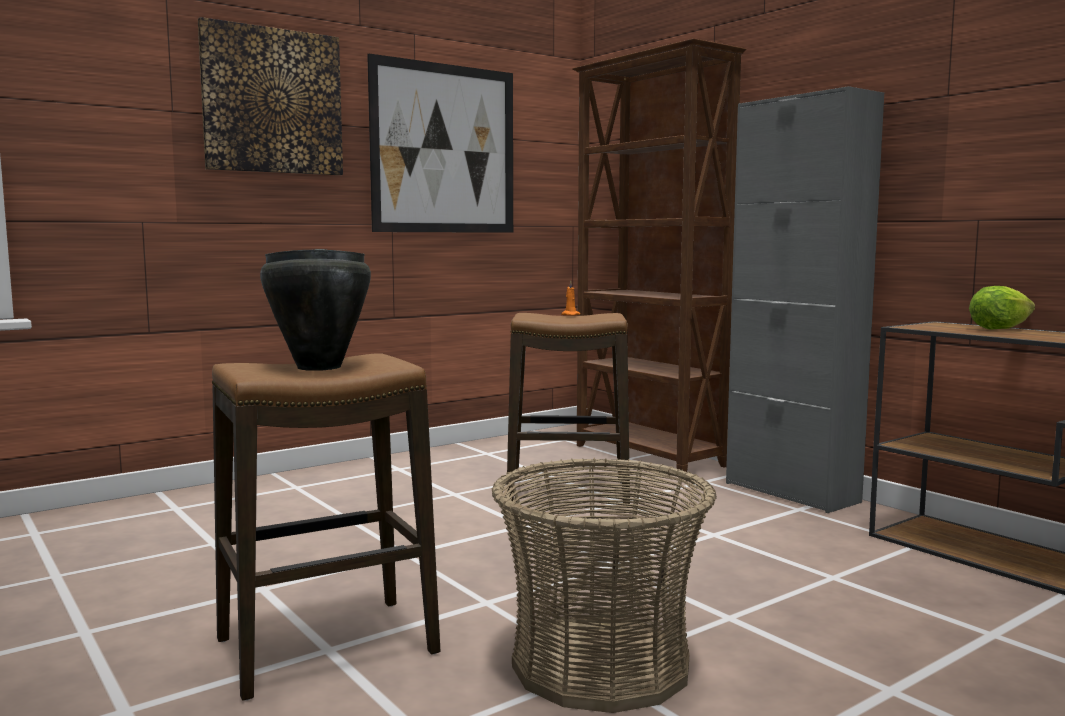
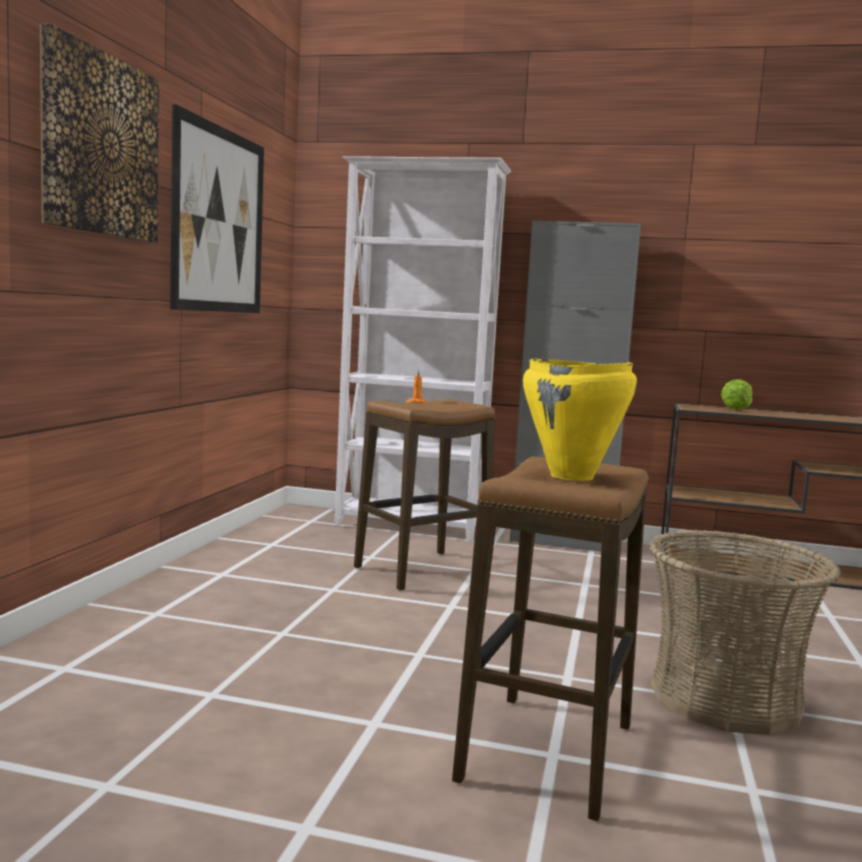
camera: 40 degrees left, 0 degrees up
(318, 367) = (572, 476): black cooking pot -> yellow cooking pot
(648, 456) = (410, 527): brown bookcase -> white bookcase

